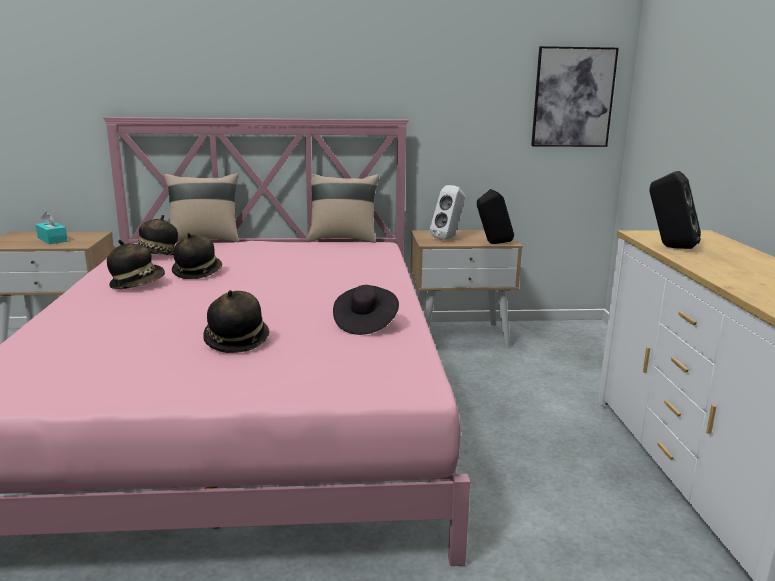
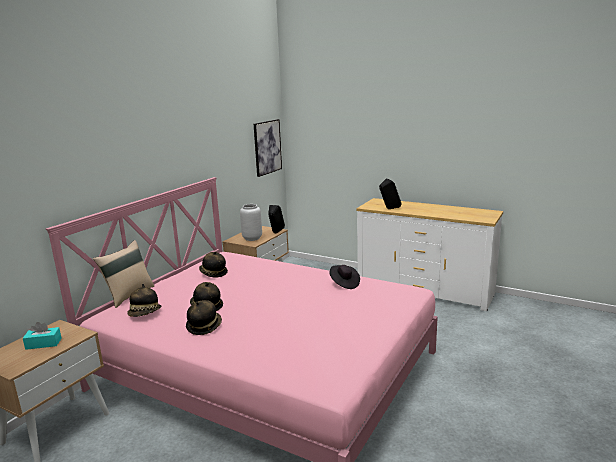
camera: 55 degrees left, 0 degrees up
(237, 341) = (334, 313): hat -> hat (213, 273)
(342, 239) = (198, 260): beige pillow -> none
(448, 238) = (252, 238): white speaker -> grey vase

